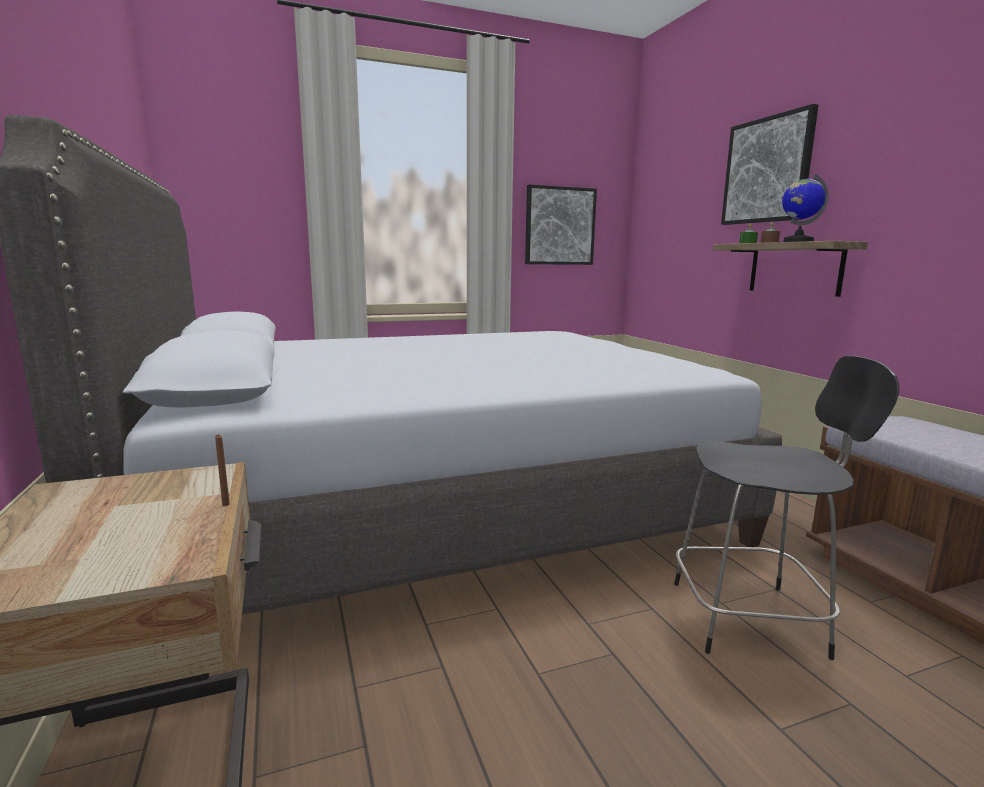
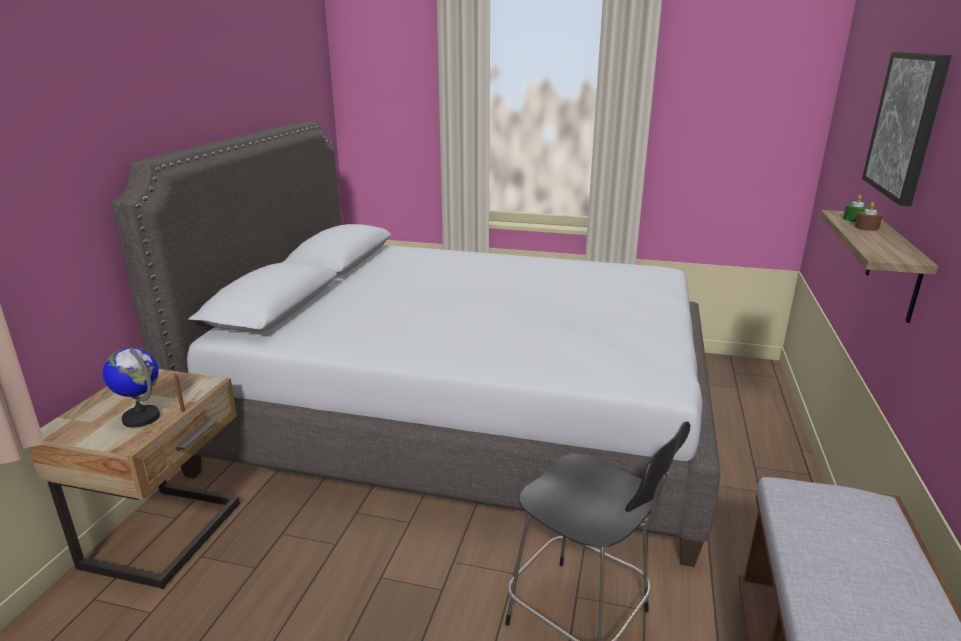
camera: 35 degrees right, 10 degrees up
(559, 226) = (717, 139): picture -> none
(797, 242) = (875, 240): globe -> globe (141, 418)

